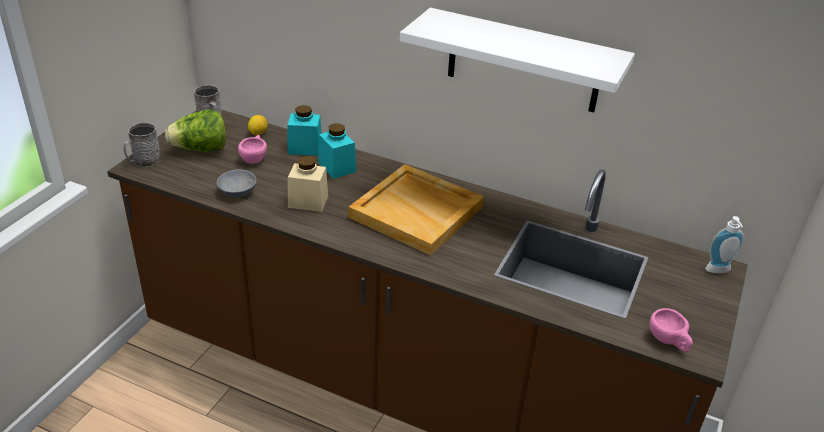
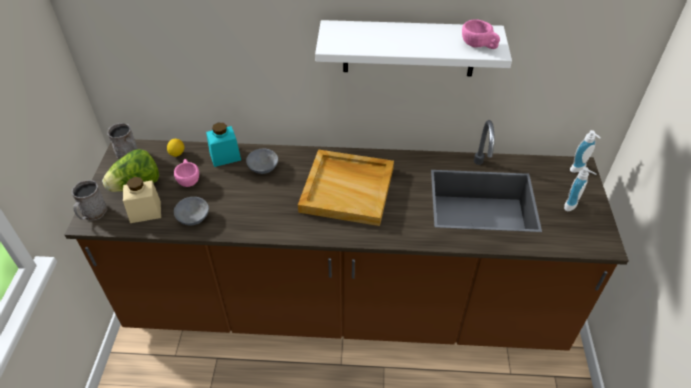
camera: 20 degrees left, 10 degrees up
(308, 201) = (257, 208): beige jar -> beige jar (145, 211)
(337, 167) = (262, 167): turquoise jar -> grey bowl
(668, 341) = (579, 240): pink cup -> pink cup (479, 46)
(684, 305) = (573, 206): none -> soap dispenser

